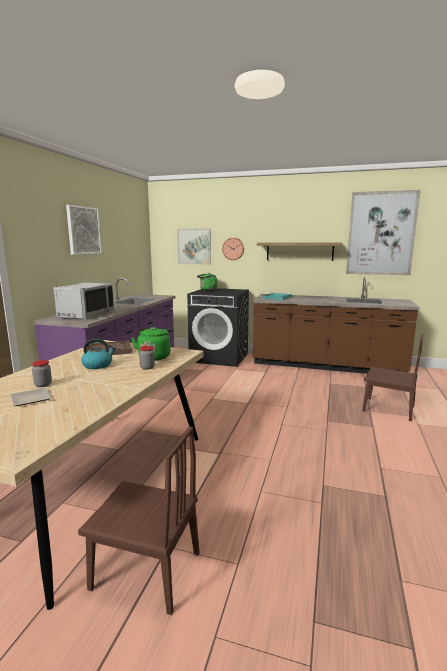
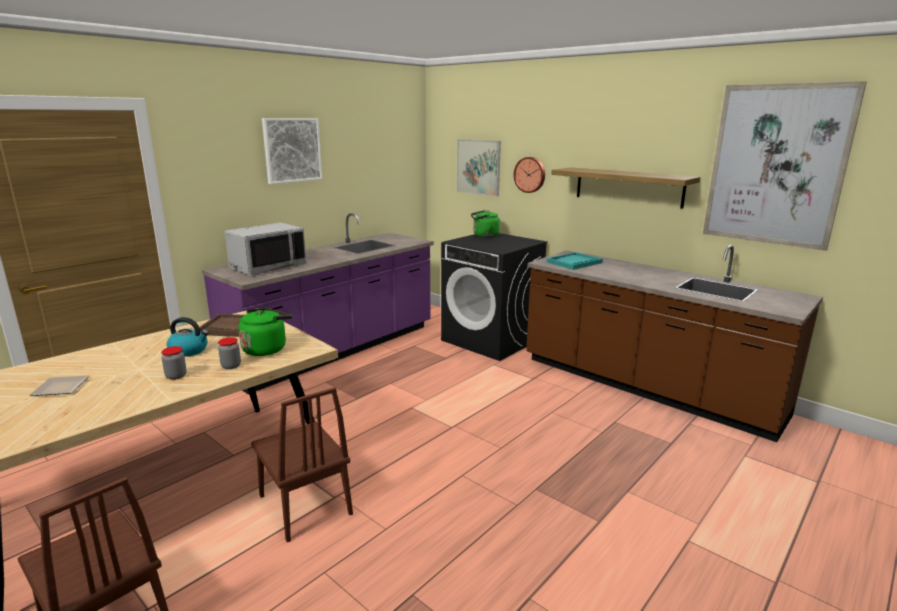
camera: 25 degrees right, 5 degrees up
(43, 385) = (99, 369): jar -> jar (176, 376)
(388, 409) = (665, 496): brown chair -> brown chair (305, 504)

